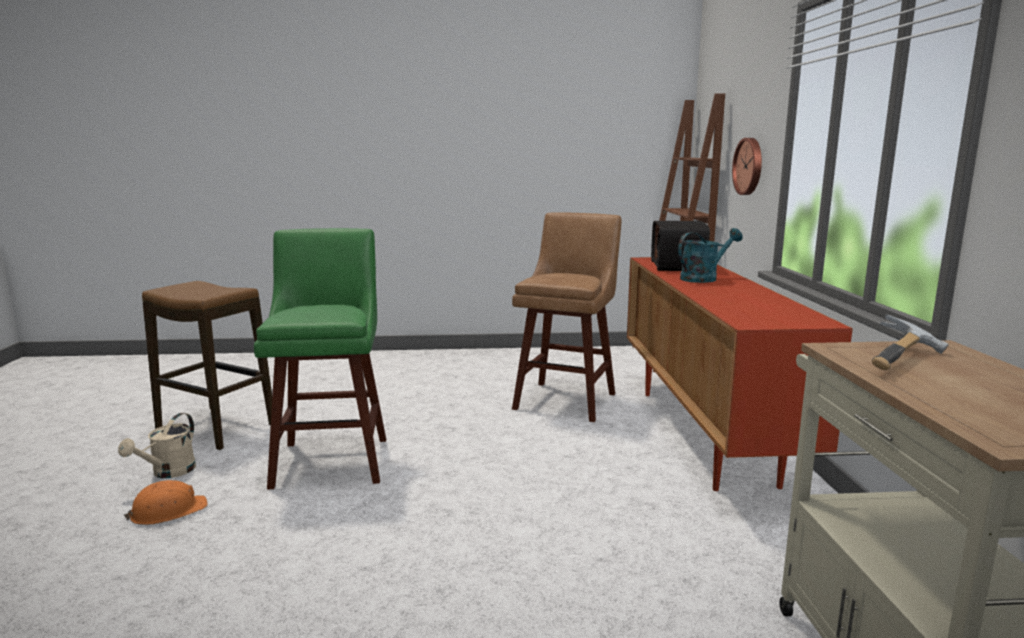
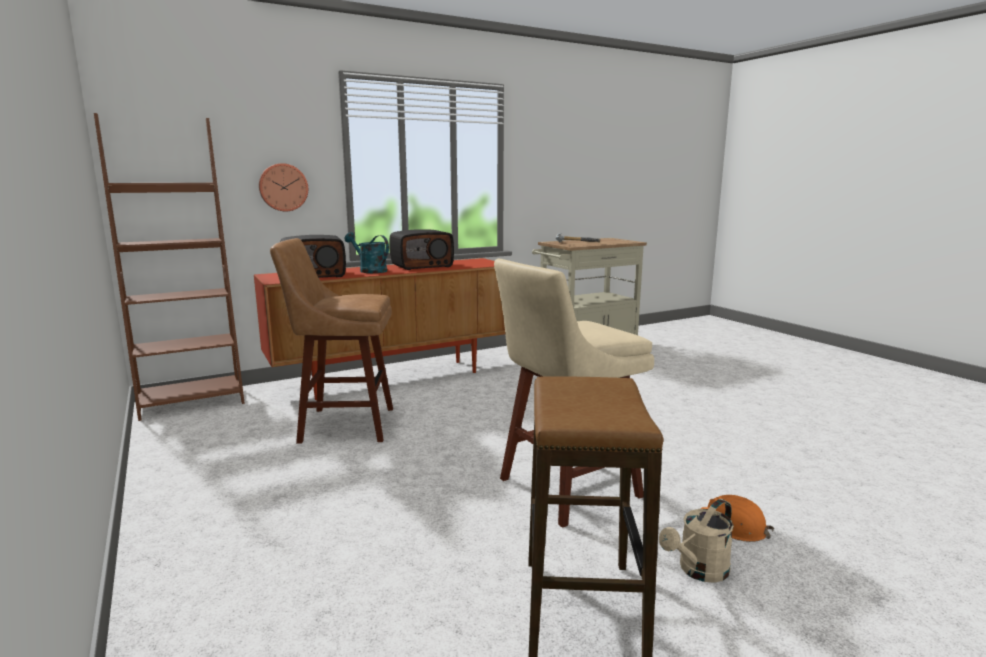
camera: 115 degrees left, 0 degrees up
(168, 473) = (698, 571): beige watering can -> beige watering can turned 150 degrees clockwise
(332, 460) = (565, 489): green stool -> beige stool
(742, 294) = (422, 266): none -> radio

